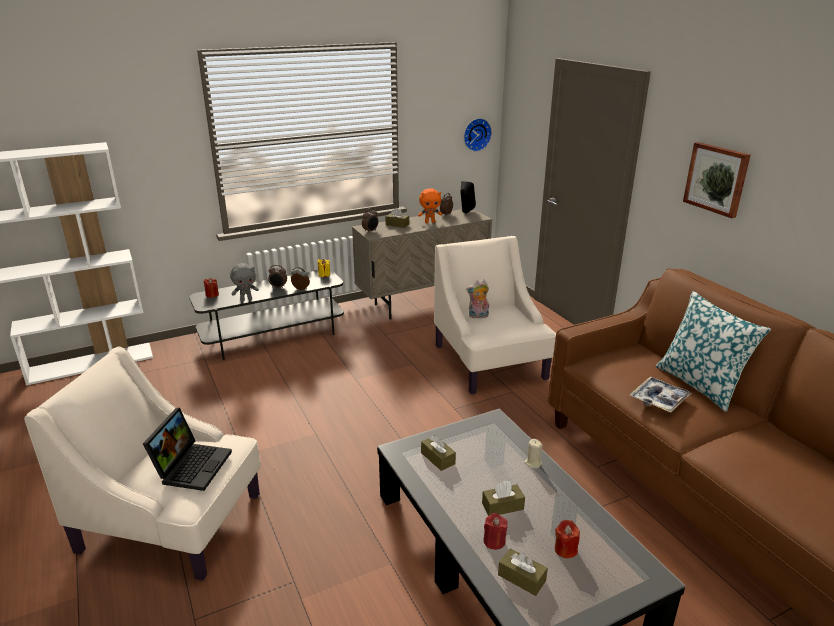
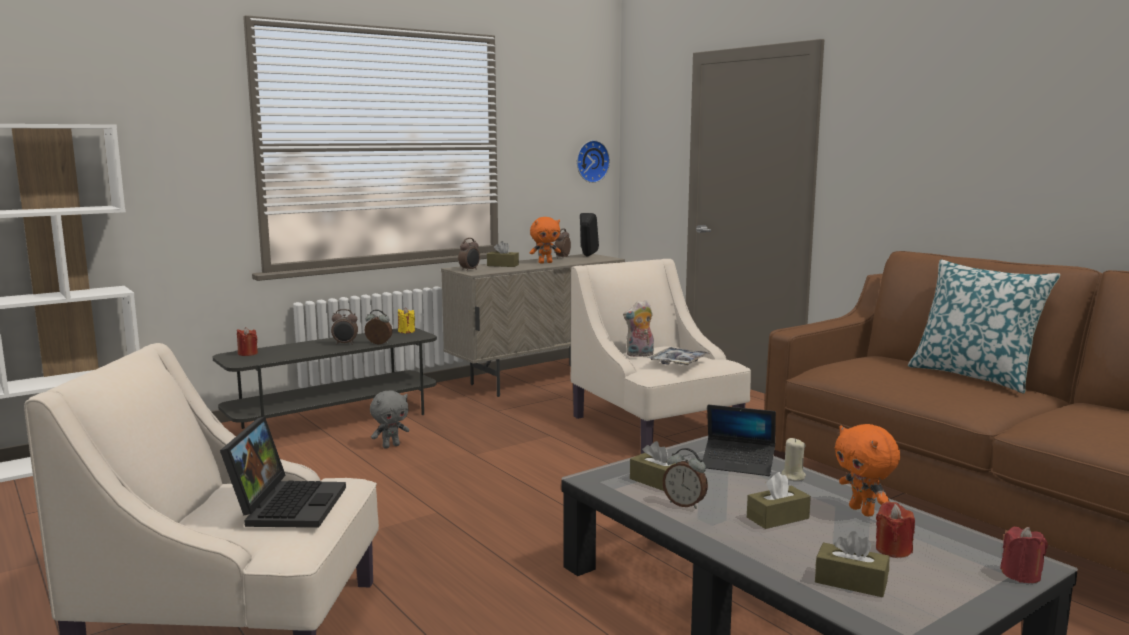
camera: 10 degrees left, 15 degrees down
(246, 299) = (302, 355): grey plush toy -> grey plush toy (391, 446)
(446, 484) = (684, 504): none -> alarm clock
(494, 541) = (788, 551): red candle -> red candle (1021, 575)
(501, 445) = (738, 464): none -> laptop
(564, 506) = (863, 511): none -> orange plush toy
(659, 399) = (934, 388): tray -> tray (678, 362)
(716, 179) = (931, 142): picture -> none

